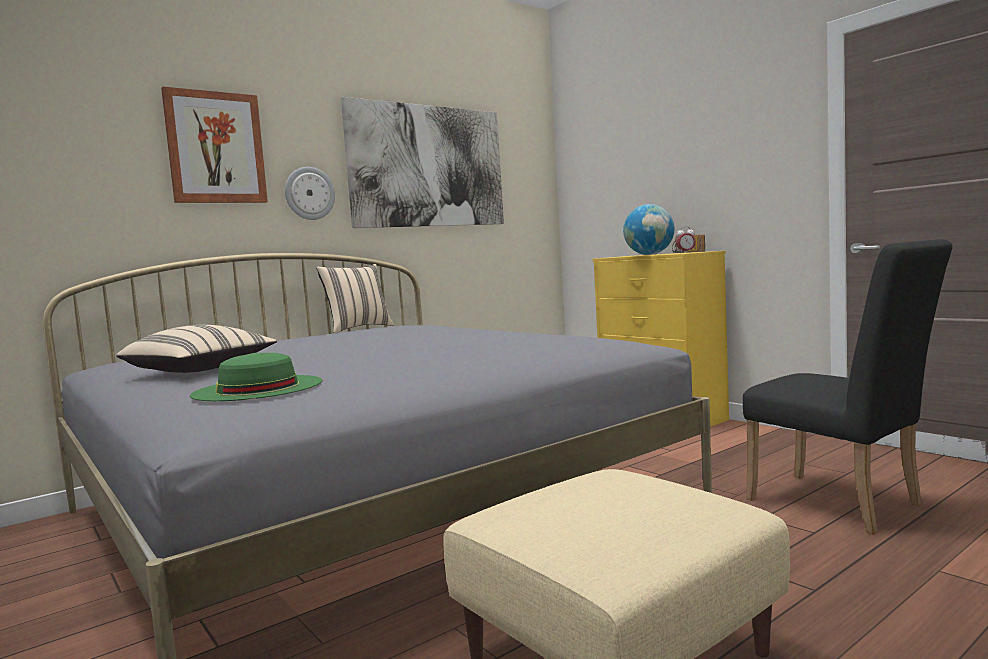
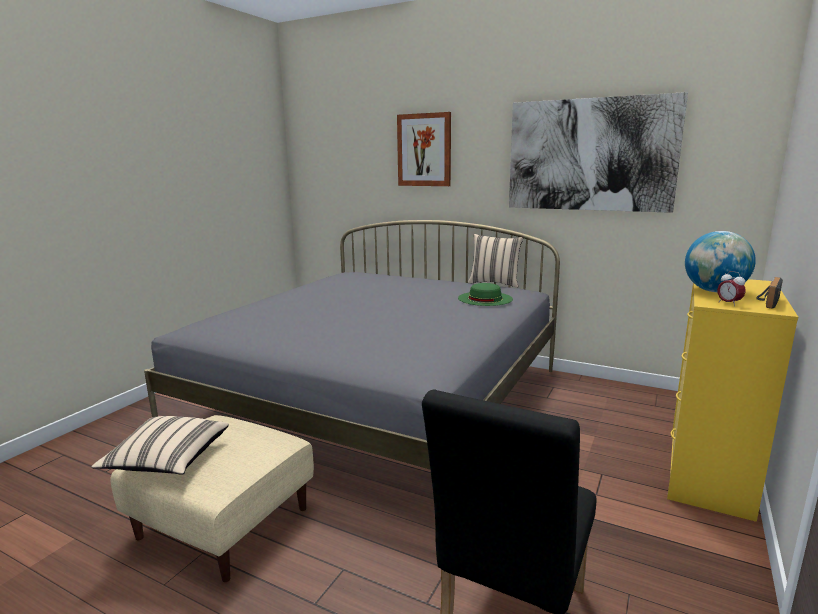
camera: 65 degrees right, 10 degrees up
(200, 370) = (308, 294): beige pillow -> beige pillow (167, 461)
(258, 388) = (248, 317): green hat -> green hat (485, 298)
(309, 193) = (480, 180): wall clock -> none

